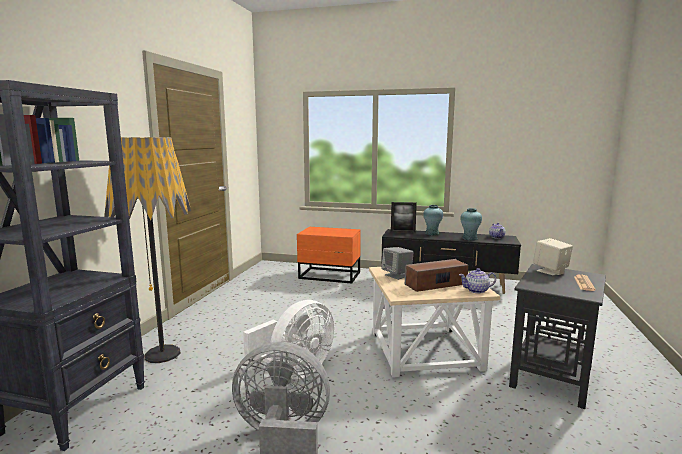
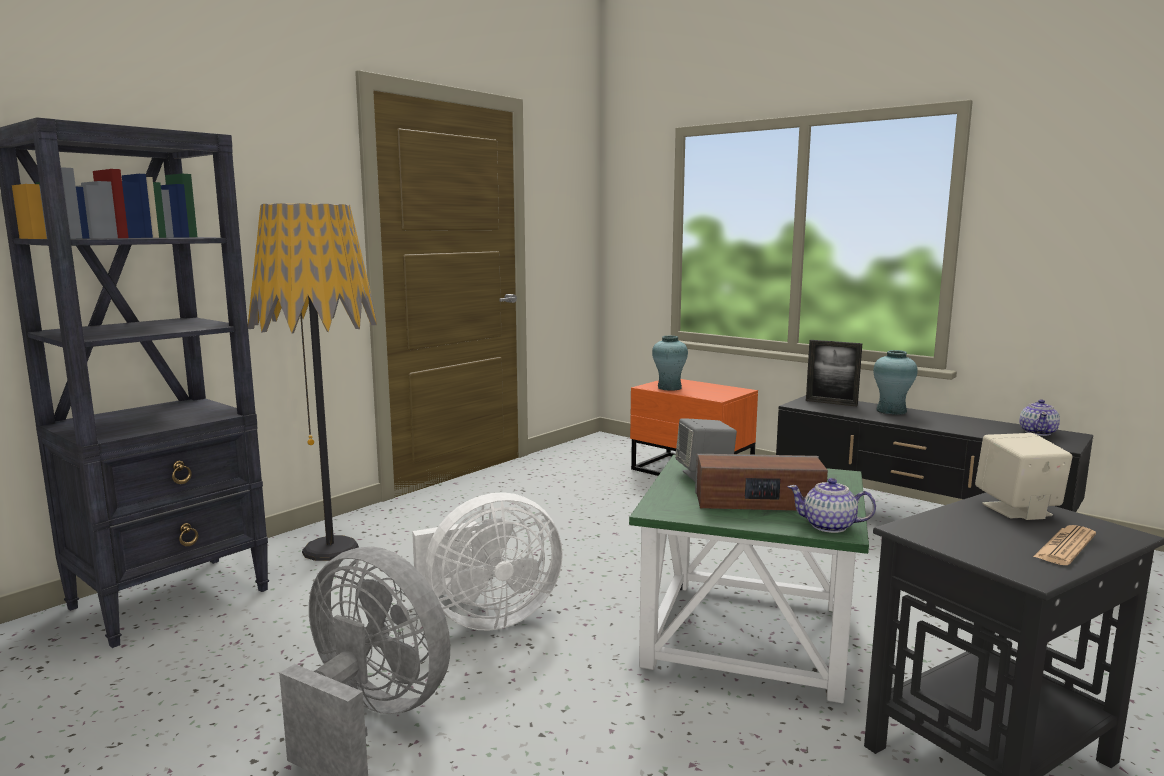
camera: 25 degrees right, 0 degrees up
(426, 351) = (750, 637): beige side table -> green side table
(470, 238) = (966, 429): turquoise vase -> turquoise vase (669, 388)

